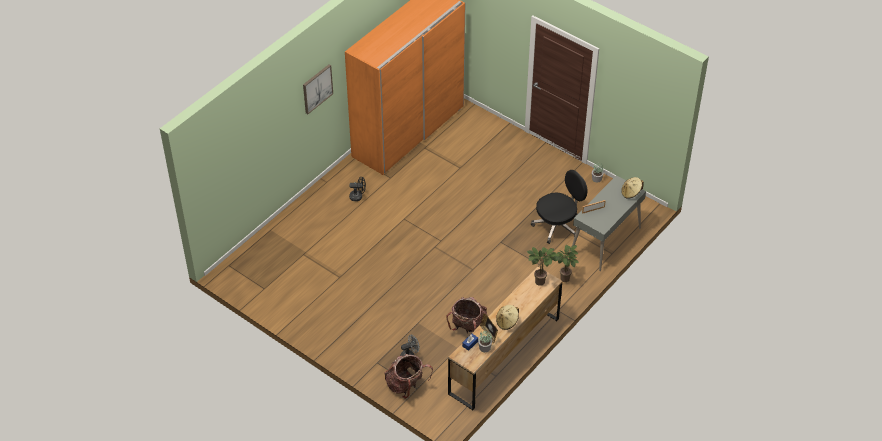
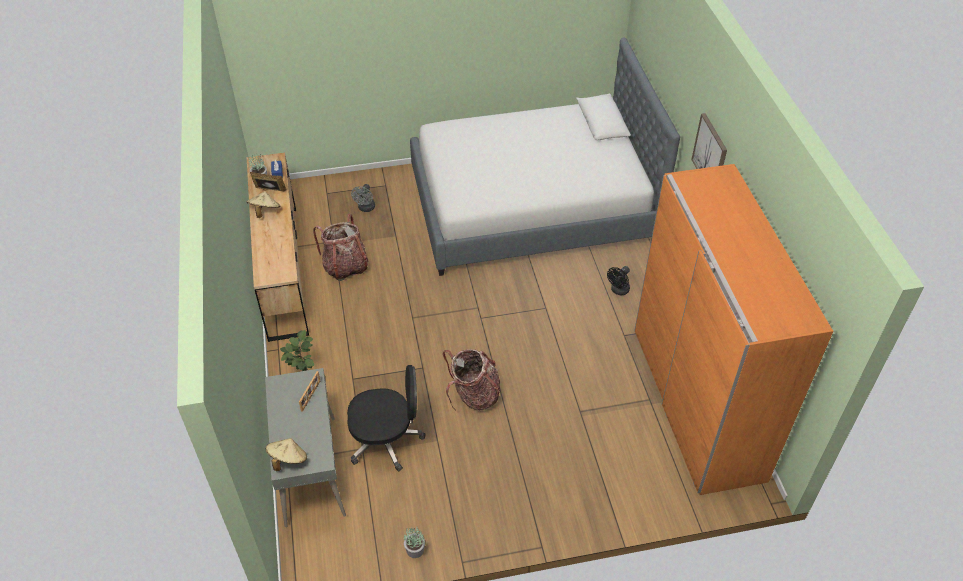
camera: 130 degrees right, 0 degrees up
(322, 274) = (531, 206): none -> bed
(406, 385) = (339, 189): backpack -> backpack (474, 395)
(541, 281) = (275, 269): potted plant -> none
(557, 225) = (386, 440): black office chair -> black office chair turned 105 degrees counterclockwise

